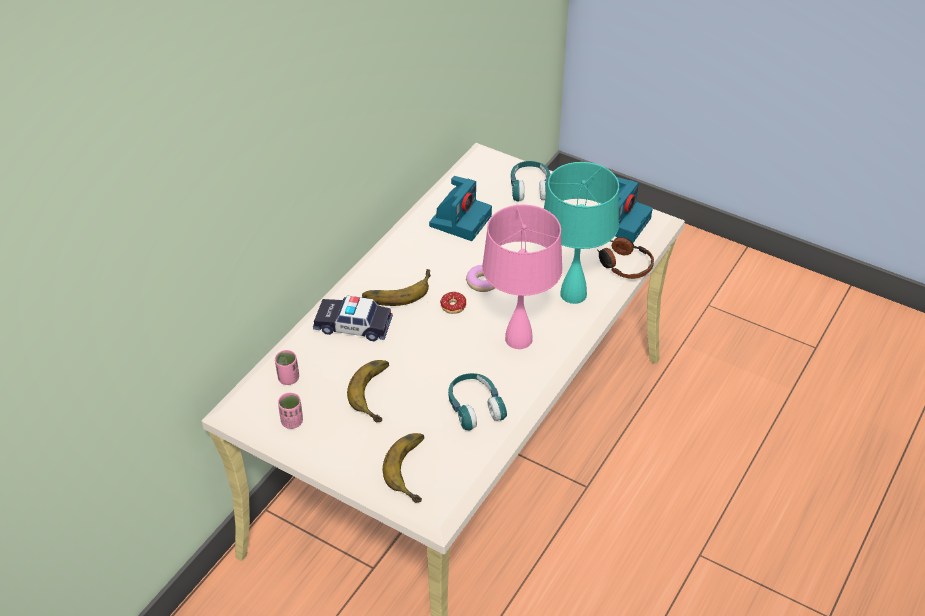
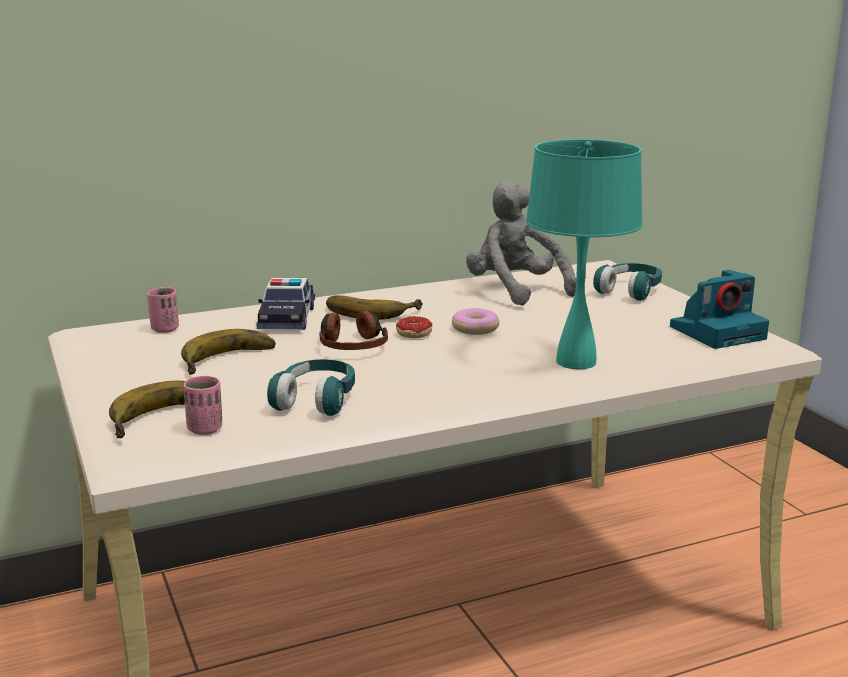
camera: 35 degrees right, 25 degrees down
(292, 421) = (114, 353): pink cup -> pink cup (205, 429)
(353, 325) = (287, 318): toy car -> toy car turned 135 degrees counterclockwise
(460, 220) = (515, 291): camera -> grey plush toy
(519, 339) = (454, 372): pink table lamp -> none
(624, 264) = (679, 360): headphones -> headphones (352, 345)

